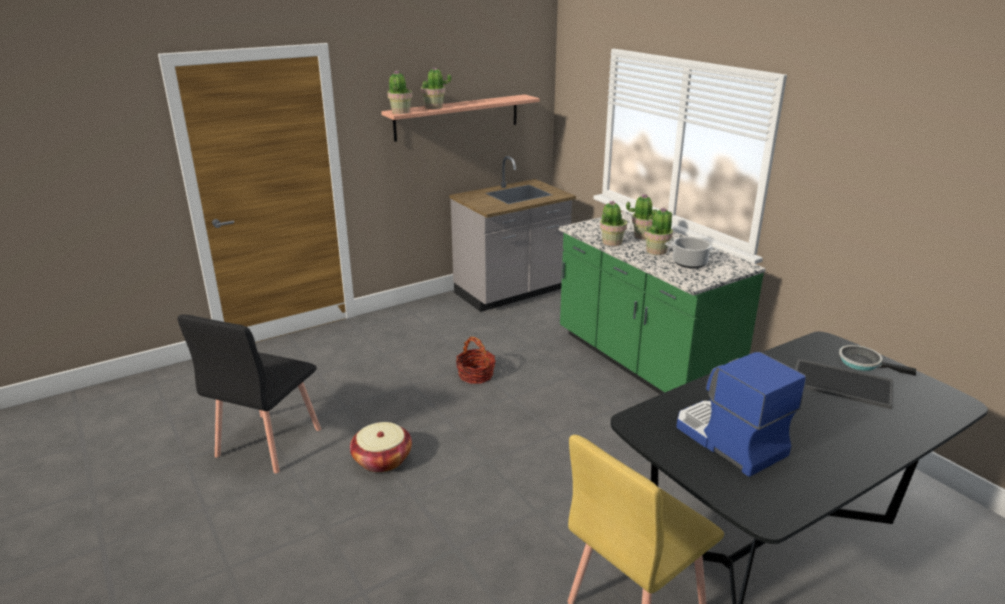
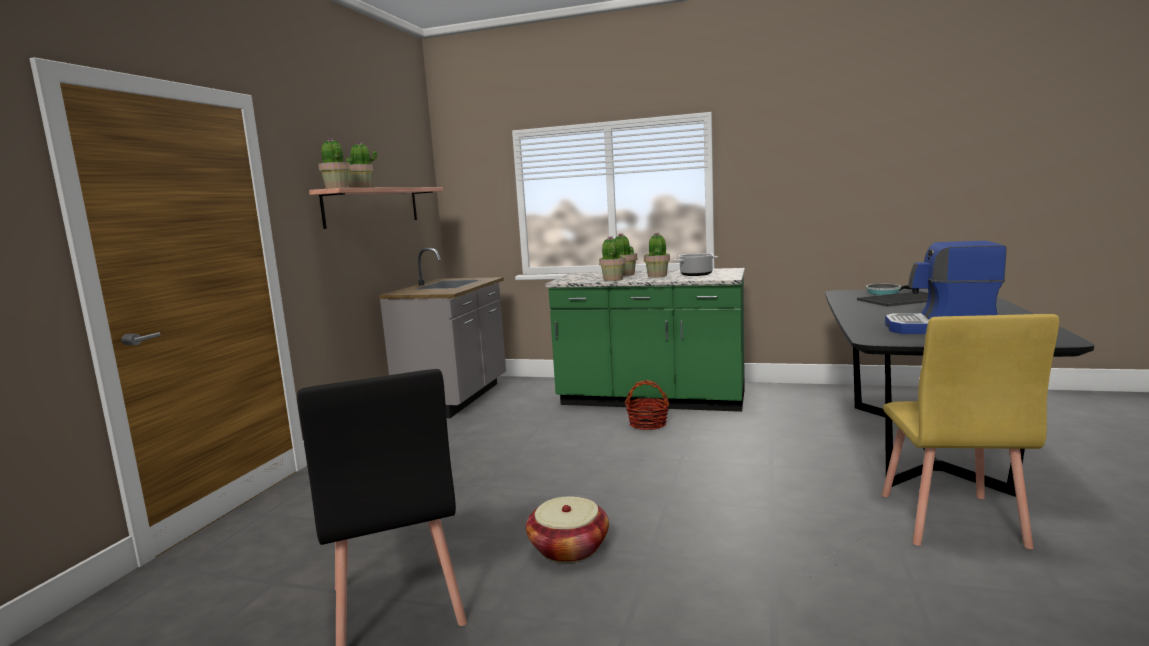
camera: 40 degrees left, 15 degrees down
(476, 375) = (534, 455): basket -> basket (648, 424)

